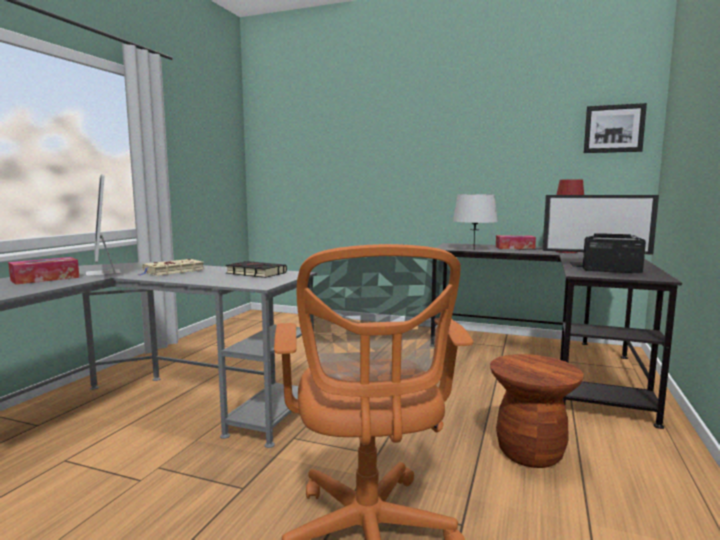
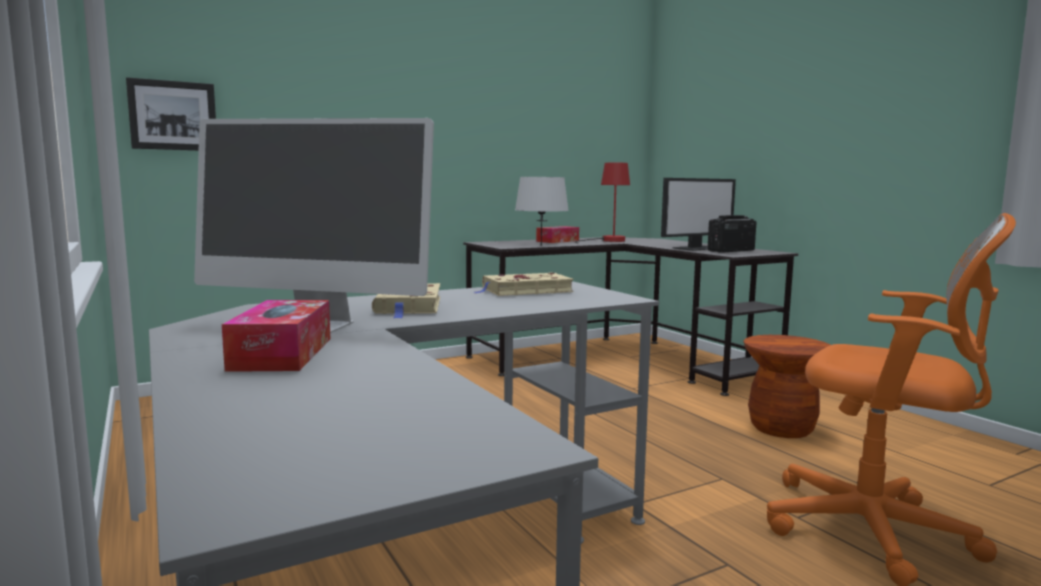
camera: 50 degrees left, 0 degrees up
(254, 273) = (524, 290): black book -> beige book
(613, 129) = (617, 112): picture -> picture (173, 116)

